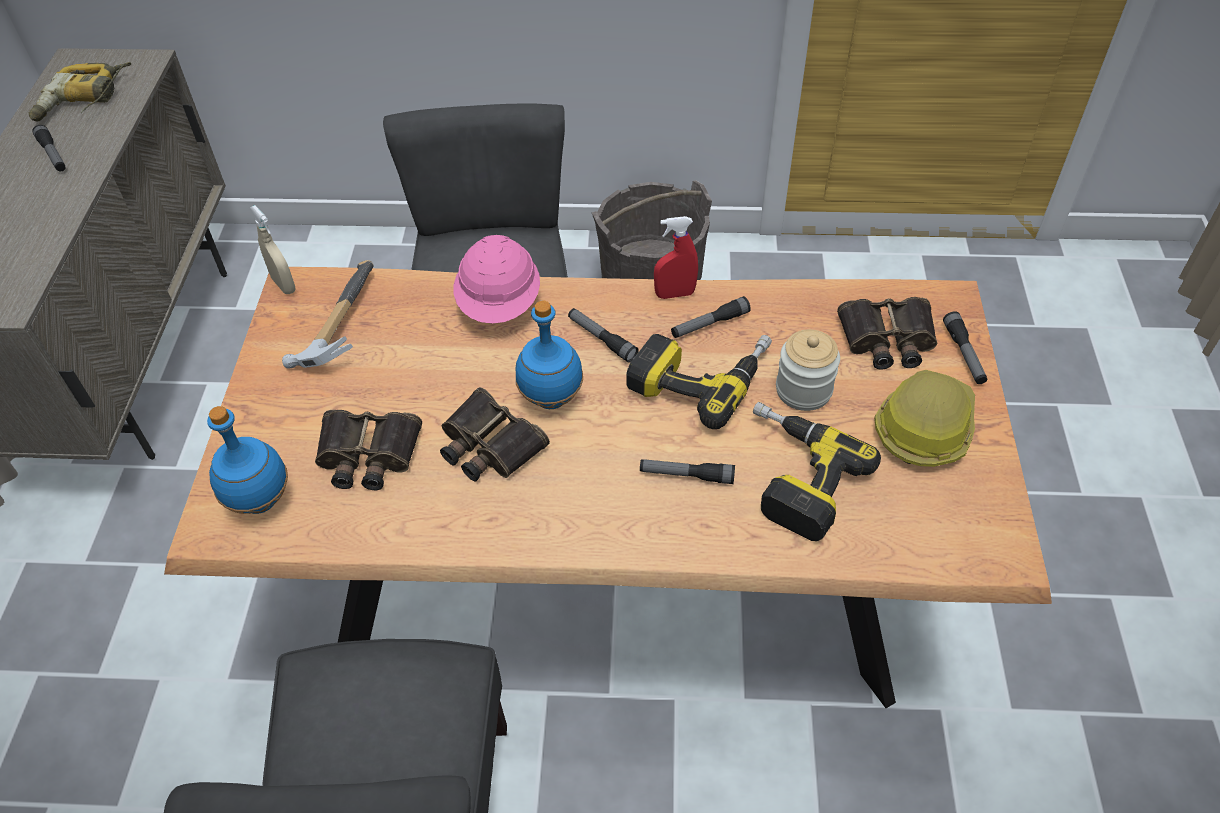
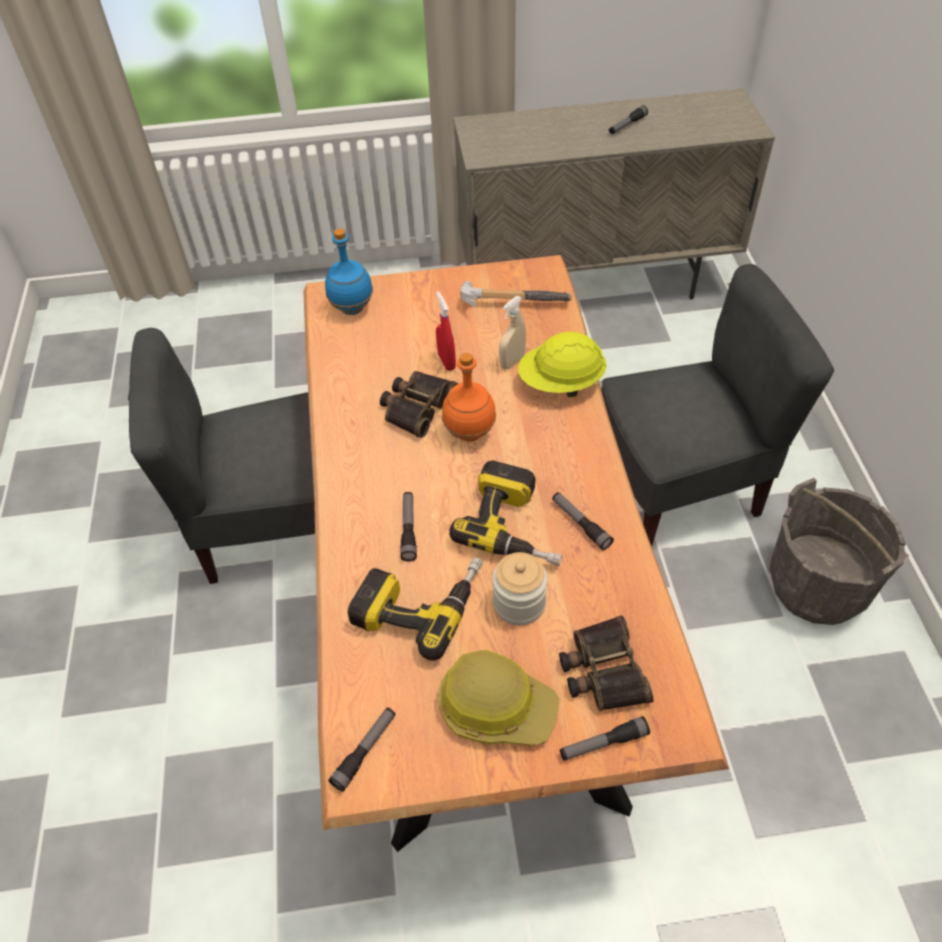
camera: 80 degrees right, 0 degrees up
(84, 101) = (690, 118): power drill -> none
(284, 285) = (543, 266): beige spray bottle -> beige spray bottle (512, 362)
(367, 456) = (396, 347): binoculars -> none
(500, 304) = (561, 383): pink hard hat -> yellow hard hat
(550, 399) = (469, 433): blue bottle -> orange bottle
(601, 339) = (540, 453): flashlight -> flashlight (365, 751)
(675, 294) = (610, 494): red spray bottle -> red spray bottle (446, 361)

